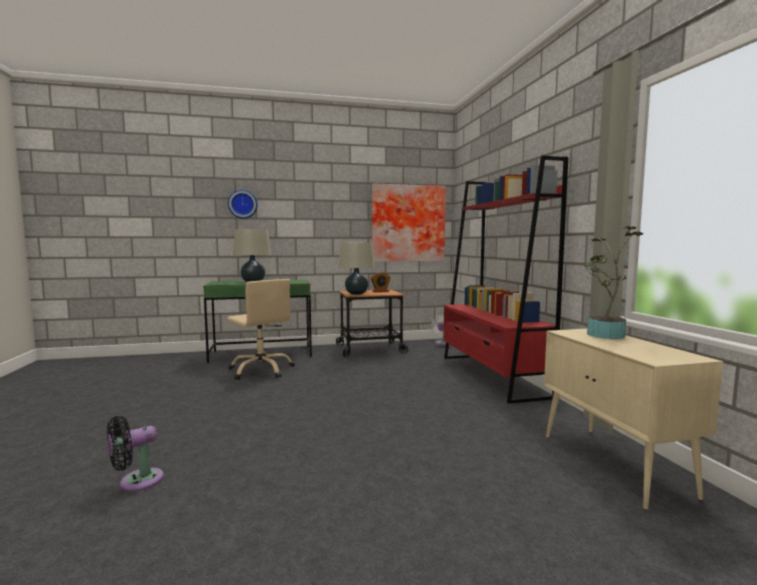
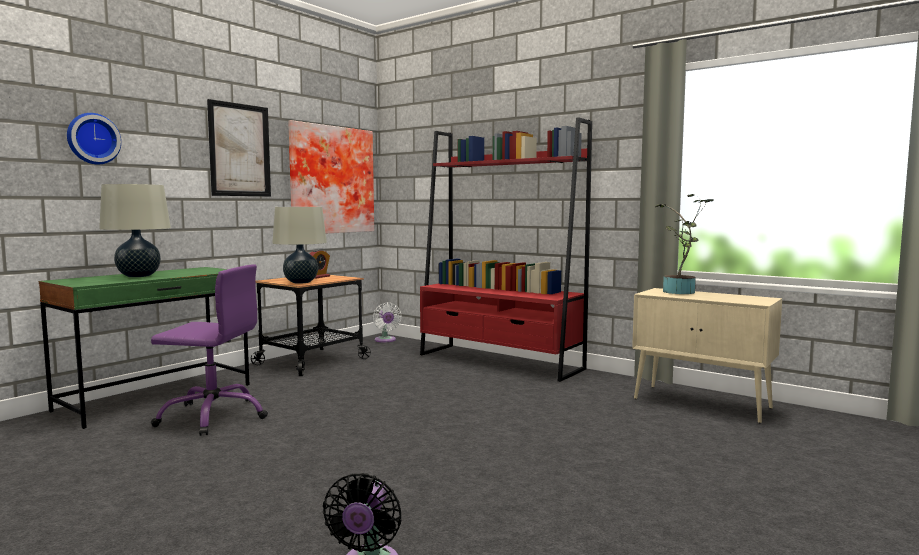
camera: 40 degrees left, 0 degrees up
(261, 370) = (213, 416): beige office chair -> purple office chair
(335, 206) = (240, 150): none -> picture

